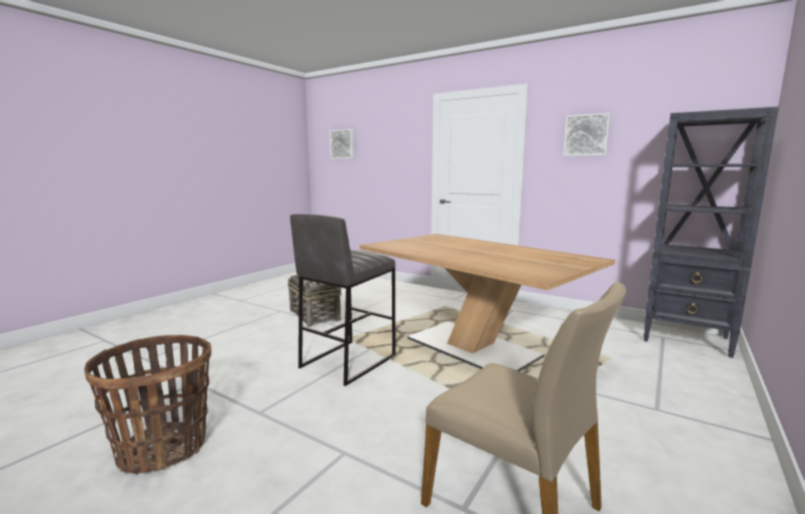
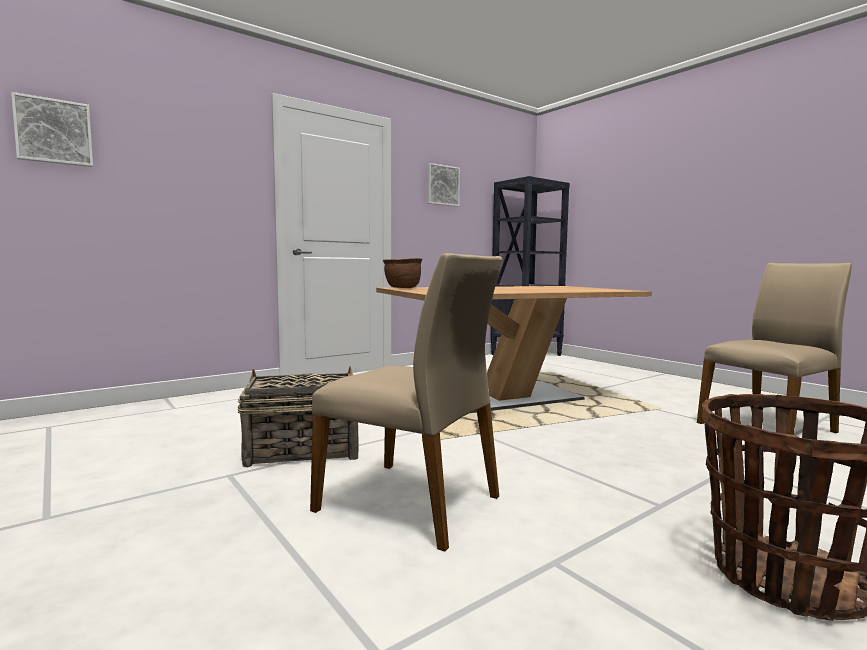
camera: 70 degrees left, 5 degrees down
(256, 346) = (411, 502): none -> beige chair
(347, 361) = (514, 447): grey stool -> none
(434, 236) = (402, 288): none -> brown cooking pot

